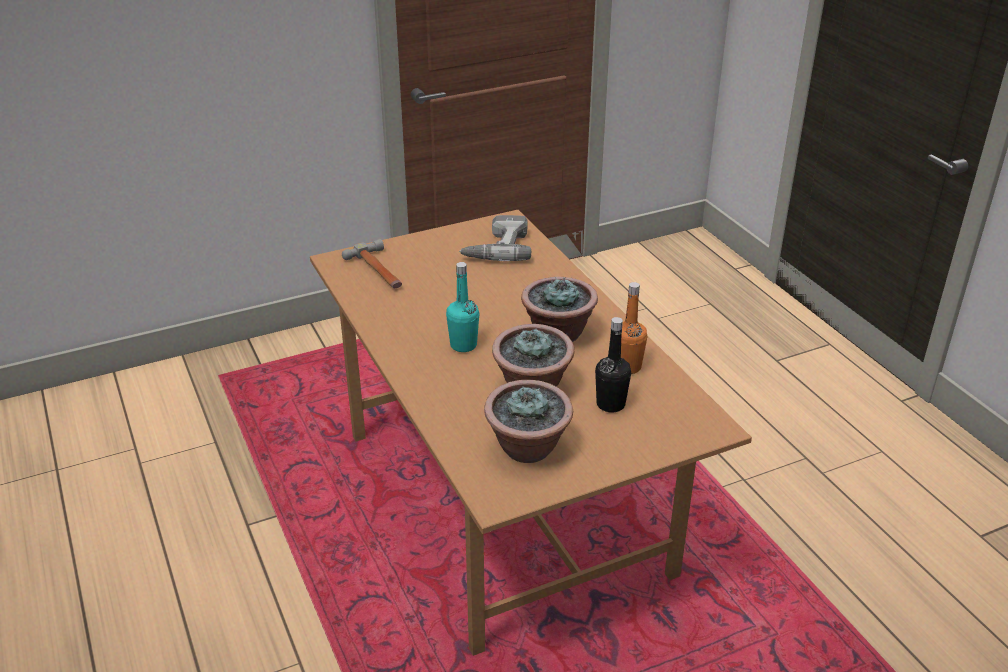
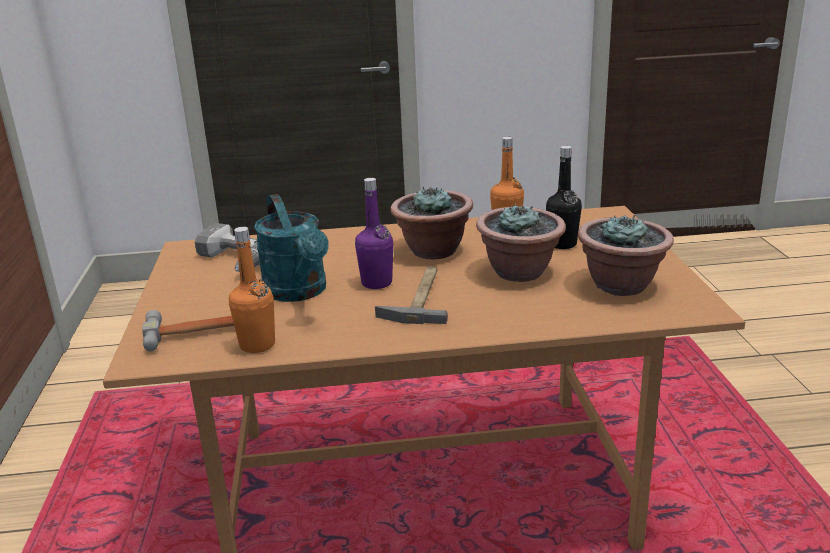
camera: 70 degrees left, 10 degrees down
(365, 295) = (257, 345): none -> orange bottle
(450, 290) = (299, 292): none -> turquoise watering can
(463, 345) = (420, 297): turquoise bottle -> hammer
(480, 320) = (376, 283): none -> purple bottle

